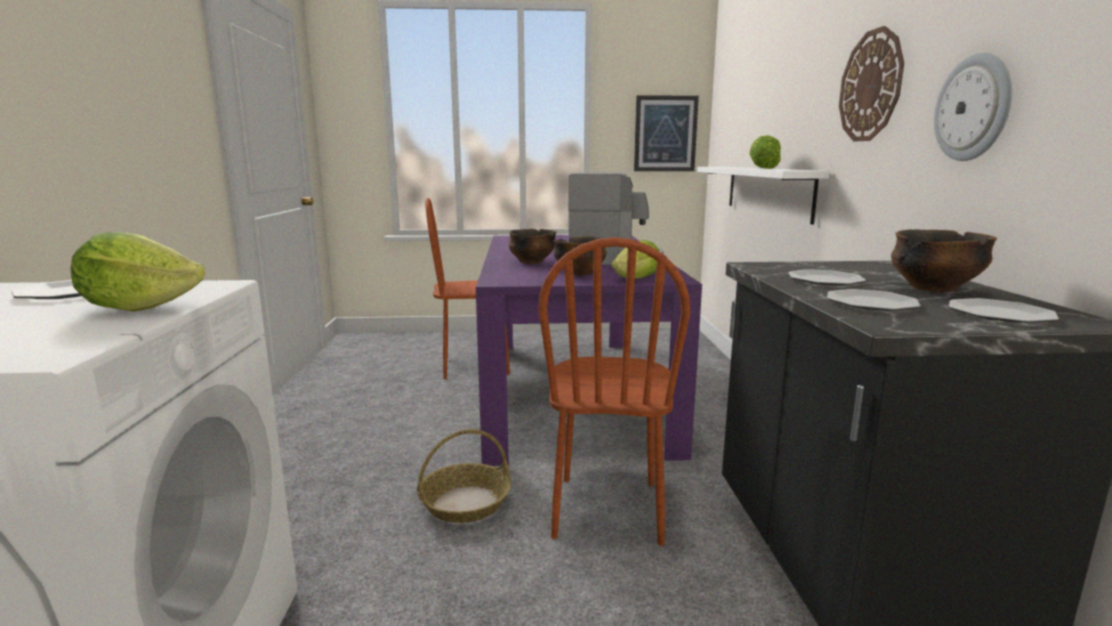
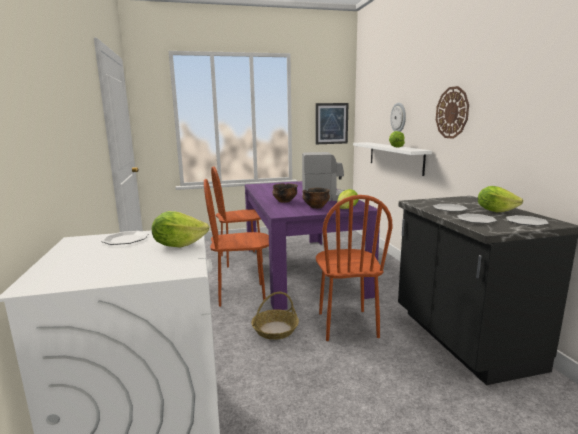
camera: 10 degrees left, 0 degrees up
(441, 428) = (241, 294): none -> brown chair
(933, 289) = (495, 211): bowl -> lettuce
(973, 108) = (503, 130): wall clock -> wall clock (398, 117)

